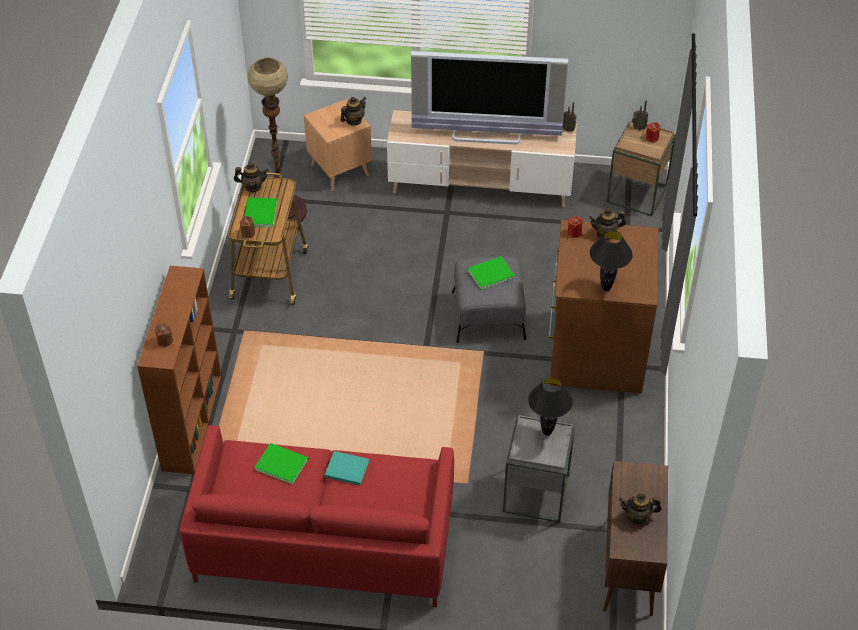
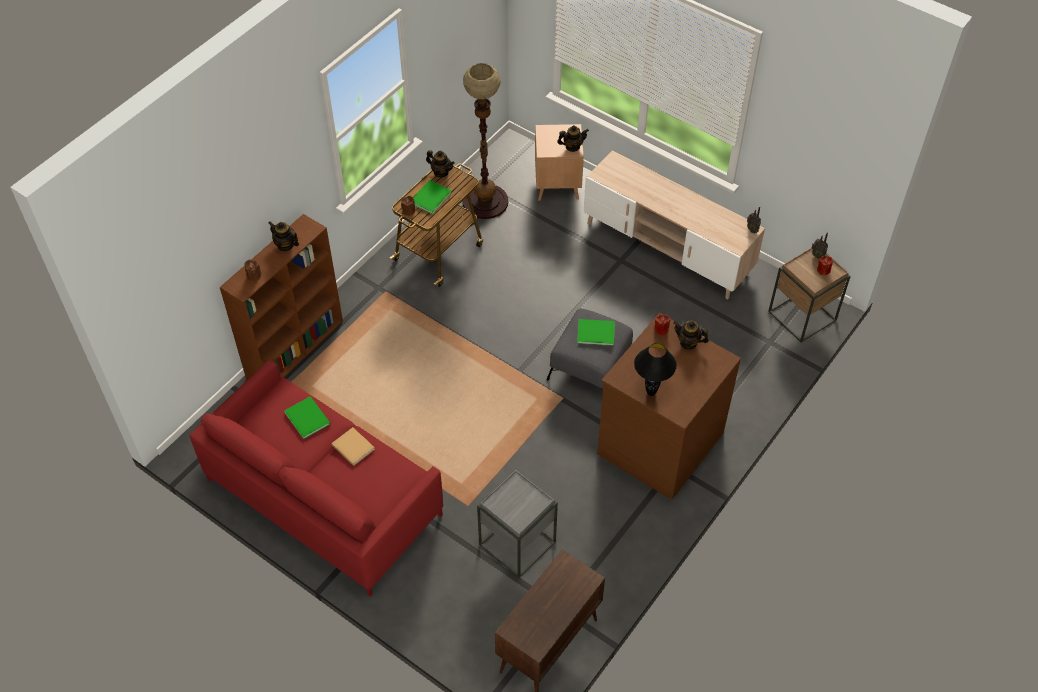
camera: 30 degrees right, 5 degrees up
(345, 469) = (352, 446): turquoise book -> beige book
(487, 133) = (677, 204): television -> none
(547, 432) = (529, 496): black table lamp -> none
(637, 516) = (545, 609): teapot -> teapot (285, 245)

